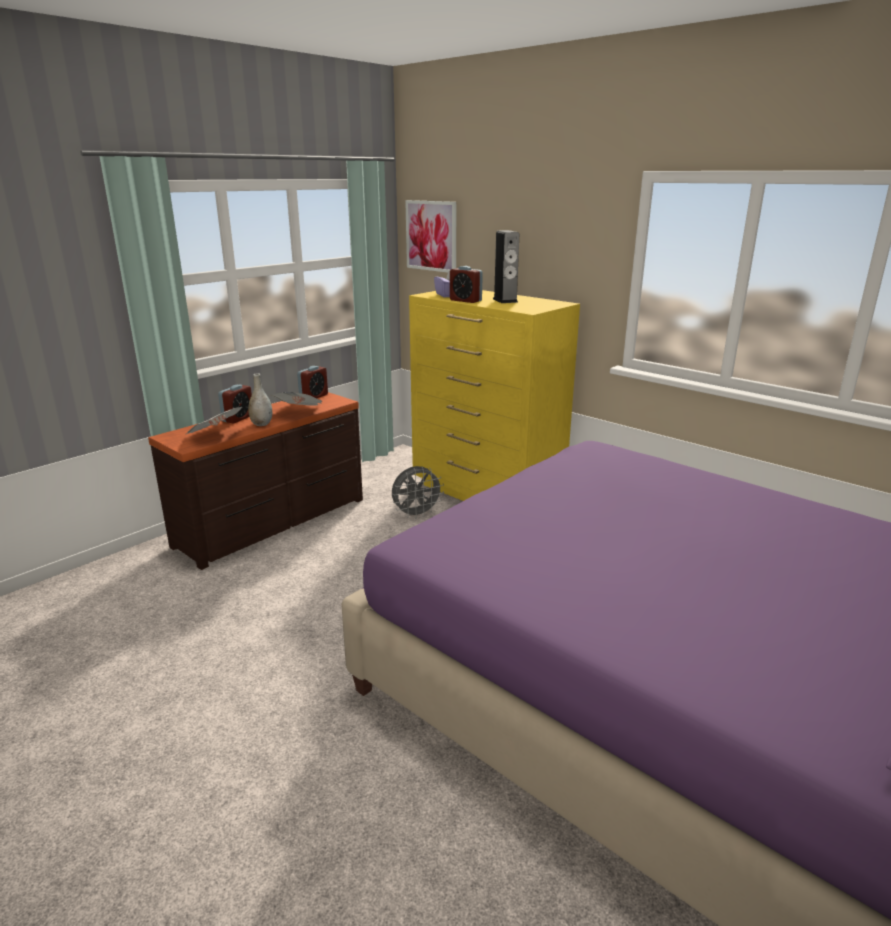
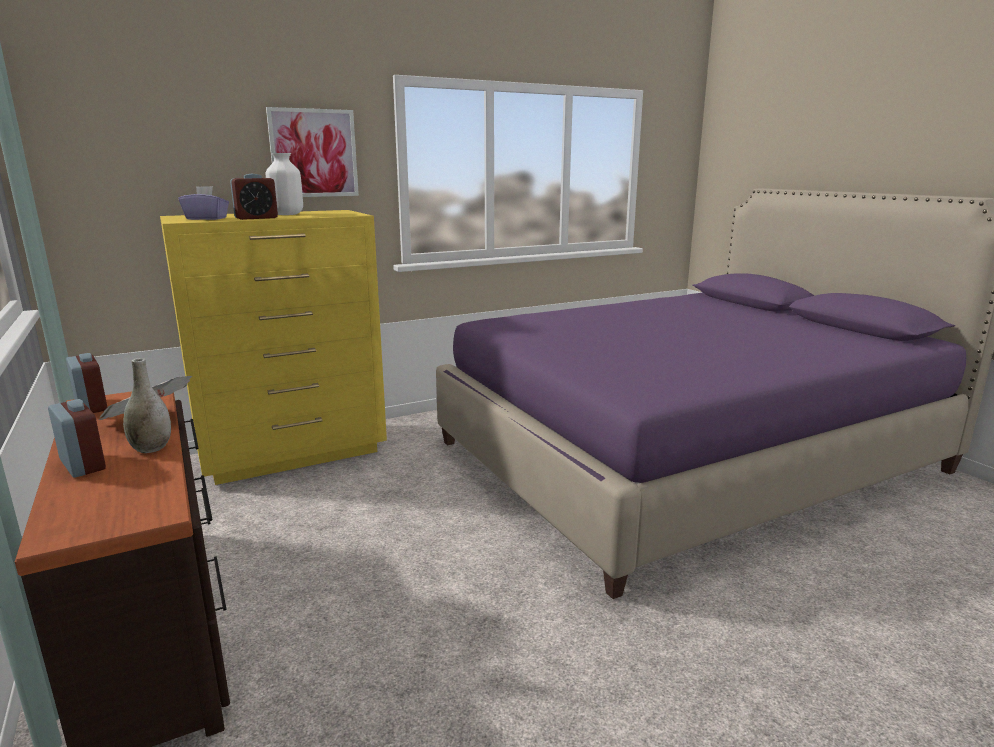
camera: 70 degrees left, 5 degrees down
(215, 435) = (139, 487): newspaper -> none
(416, 514) = (288, 502): grey fan -> none
(431, 236) = (86, 149): picture -> picture (313, 153)
(505, 300) = (286, 214): speaker -> white vase

